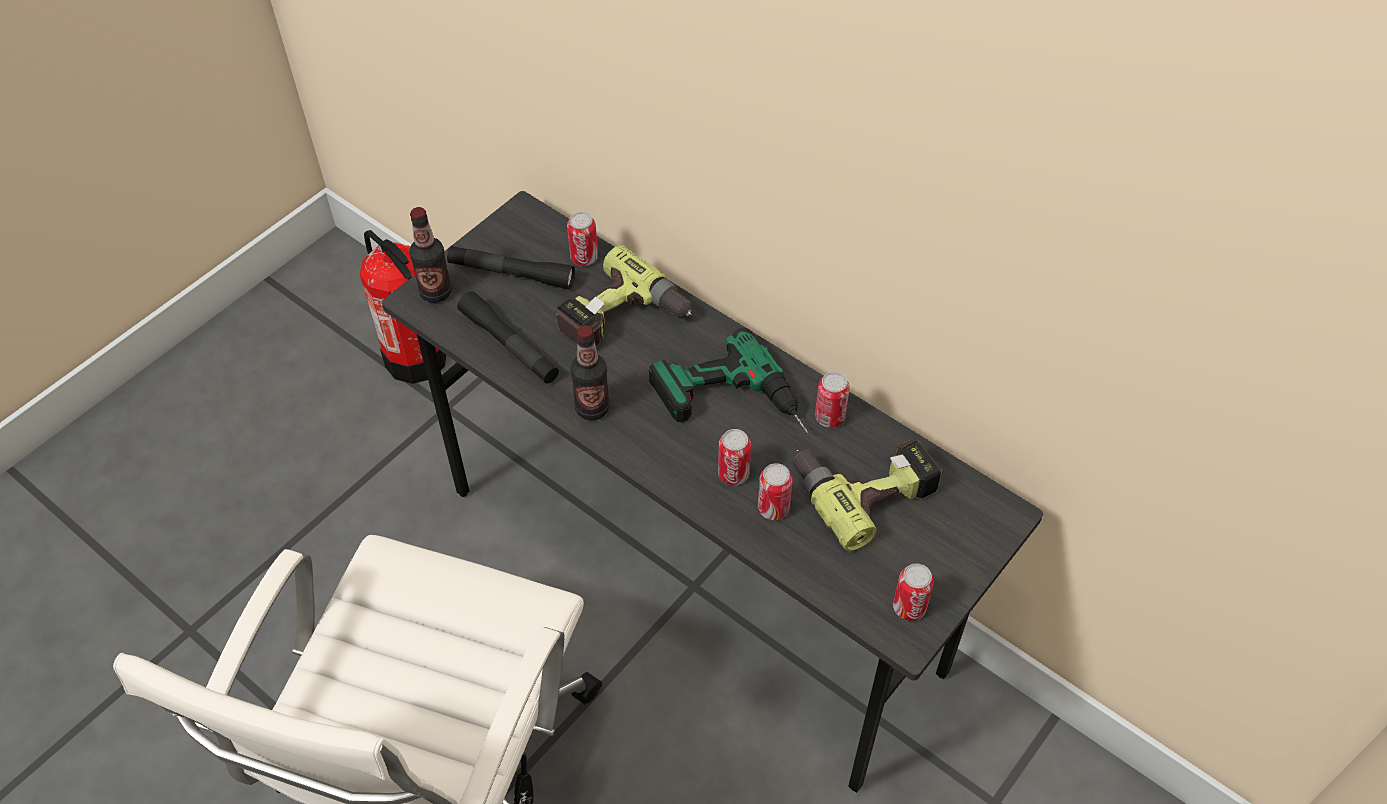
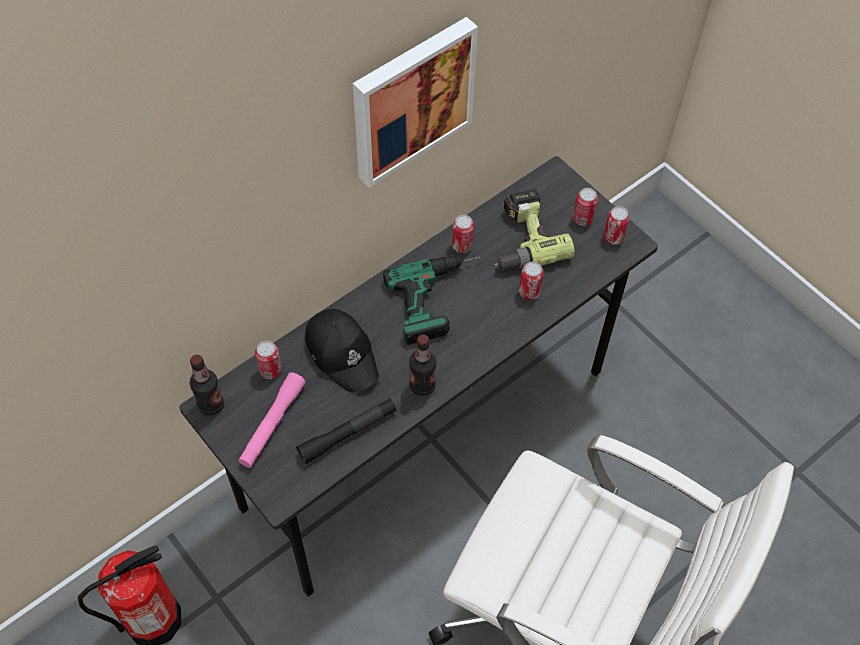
camera: 80 degrees left, 5 degrees up
(436, 292) = (276, 482): bottle -> bottle (211, 405)
(511, 274) = (272, 424): black flashlight -> pink flashlight
(623, 319) = (342, 353): power drill -> black cap
(733, 474) = (497, 309): can -> can (582, 219)
(847, 146) = (410, 99): none -> picture

